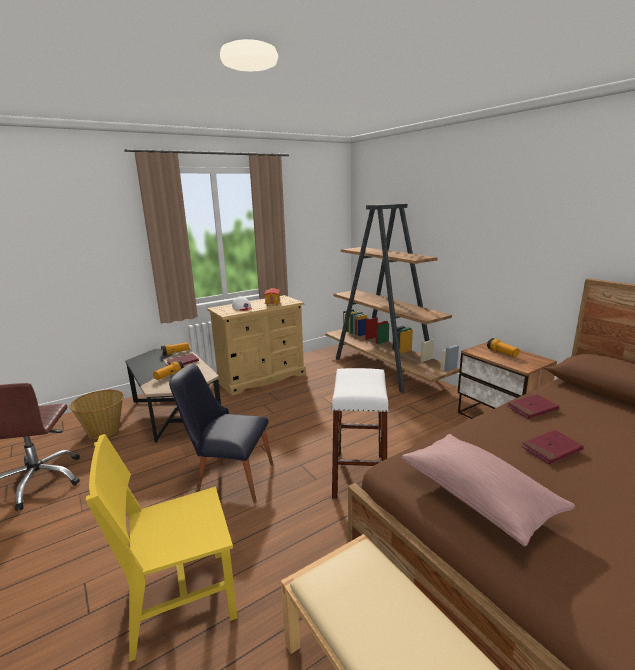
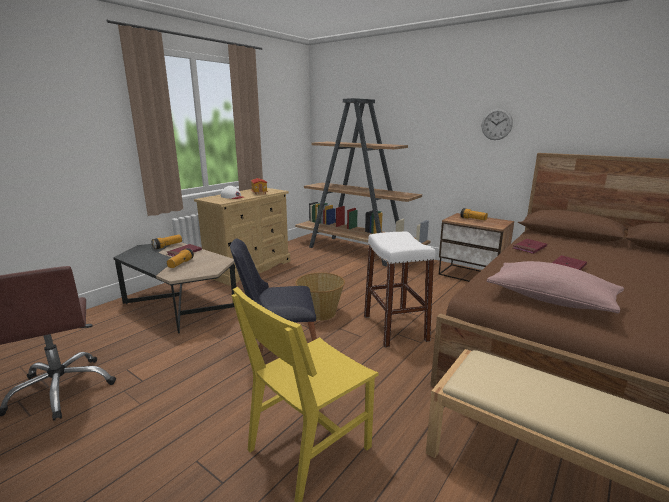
camera: 20 degrees left, 0 degrees up
(104, 430) = (106, 332): basket -> basket (320, 313)
(540, 238) = (496, 124): none -> wall clock

